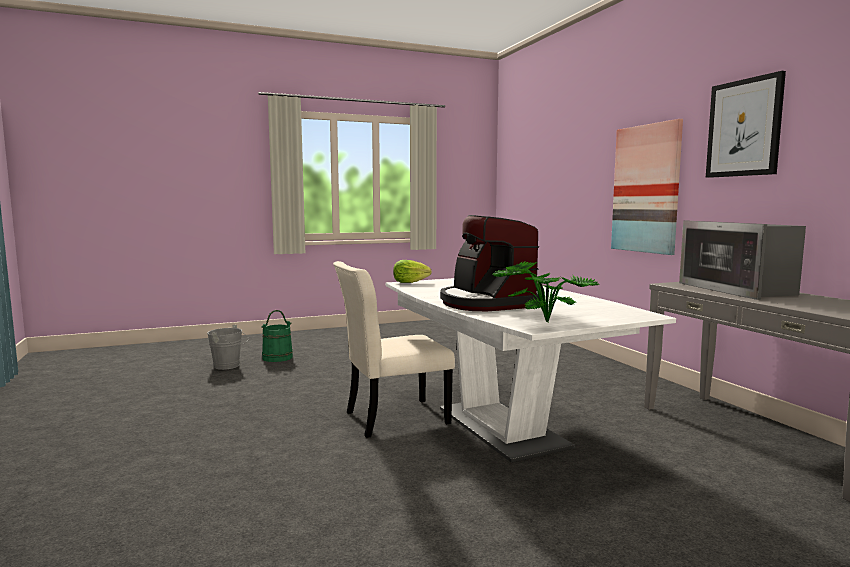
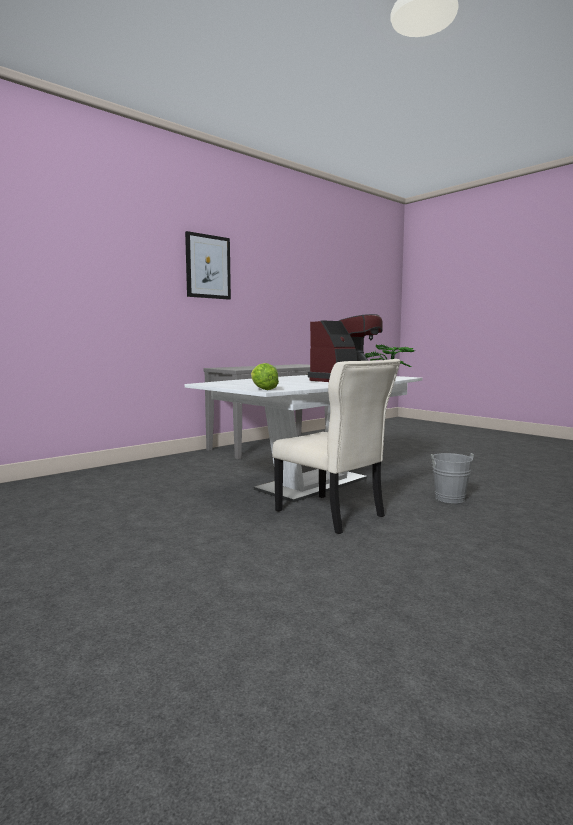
camera: 110 degrees left, 0 degrees up
(229, 366) = (185, 724): grey bucket -> grey bucket (448, 497)
(277, 357) = (90, 672): green bucket -> none
(646, 189) = (129, 300): picture -> none
(739, 289) = (252, 367): microwave -> none

